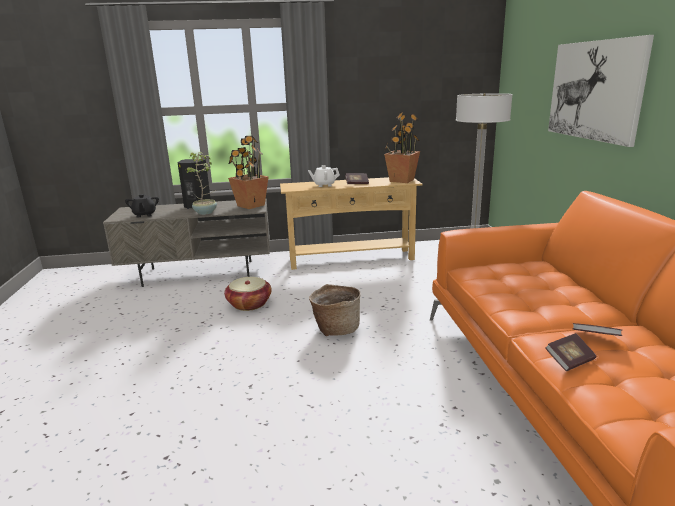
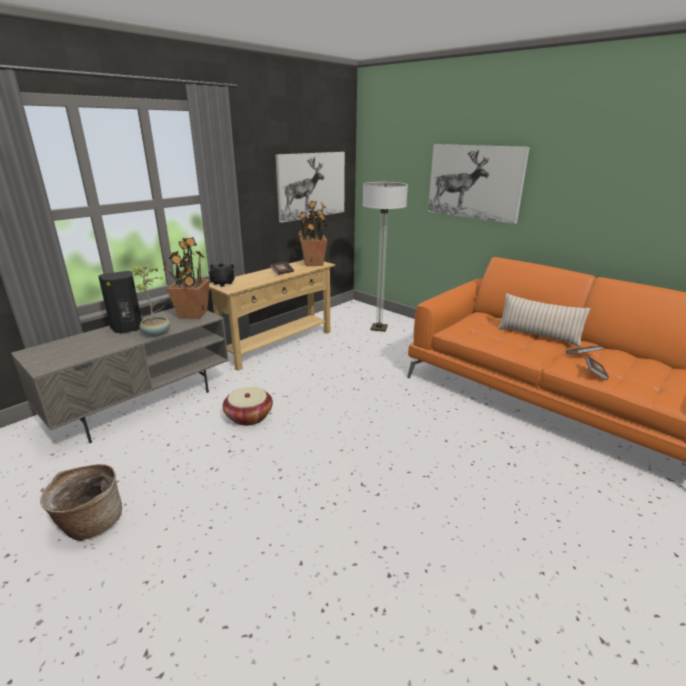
camera: 40 degrees left, 5 degrees up
(144, 215) = (78, 354): black teapot -> black teapot (223, 283)
(324, 185) = (255, 279): white teapot -> none
(336, 328) = (355, 409): basket -> basket (90, 523)
(429, 99) = (311, 185): none -> picture
(576, 301) = (538, 335): none -> beige pillow

